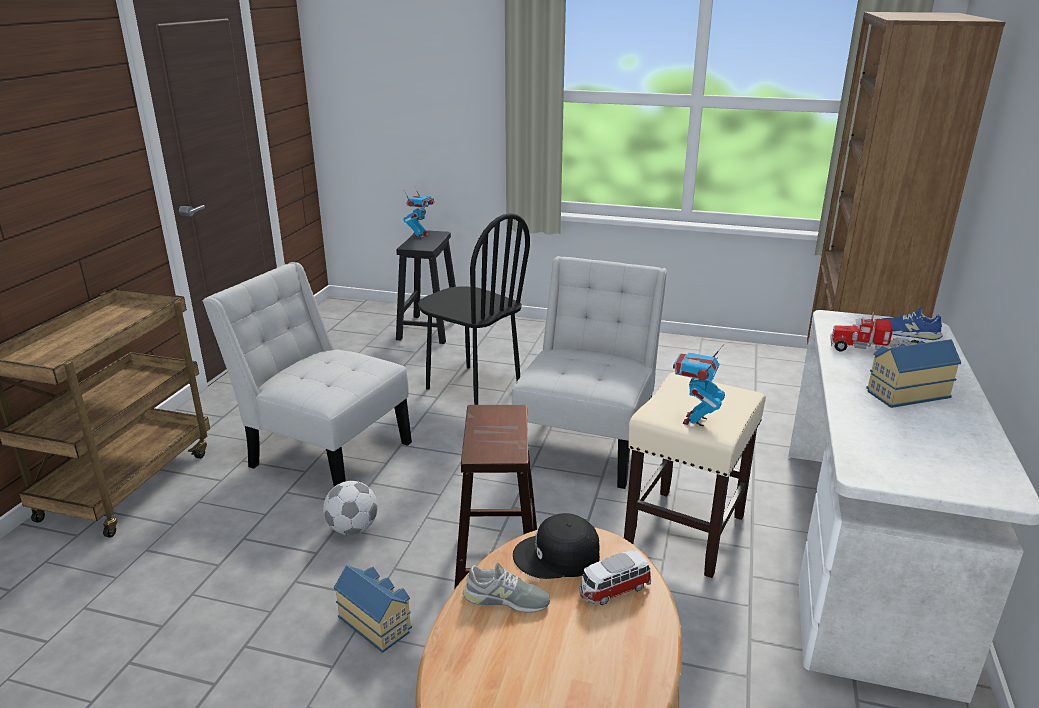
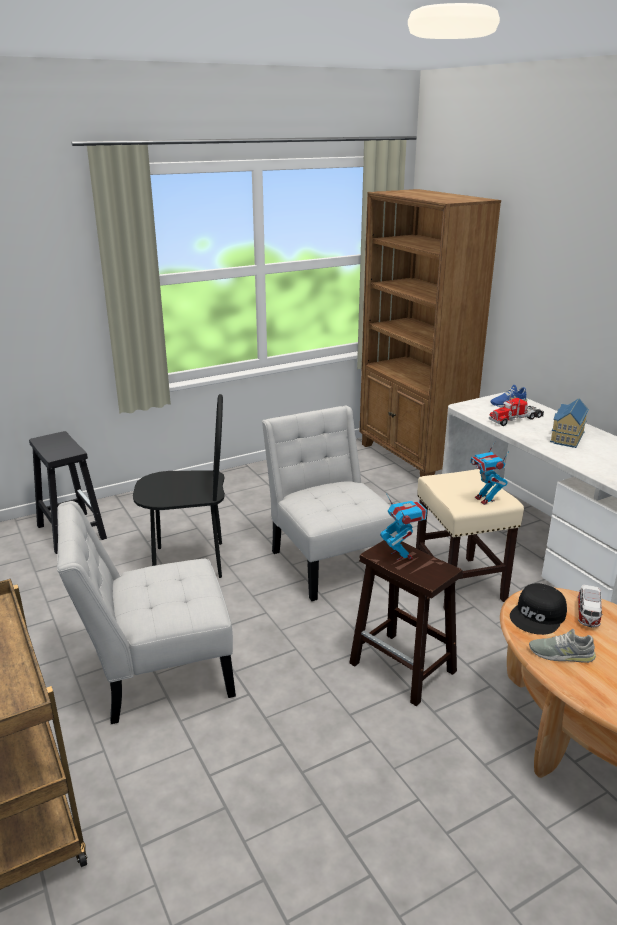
camera: 45 degrees left, 0 degrees up
(353, 528) = (278, 710): football -> none
(376, 622) = (396, 753): toy house -> none
(420, 235) = (45, 443): toy robot -> toy robot (401, 555)
(506, 599) = (561, 654): grey shoe -> grey shoe turned 135 degrees counterclockwise

